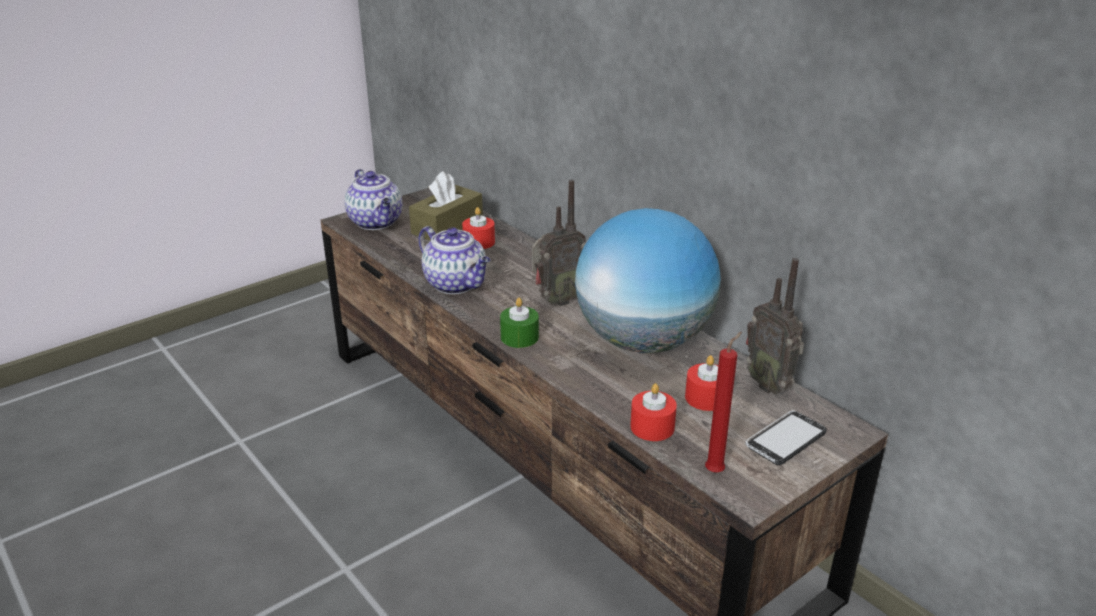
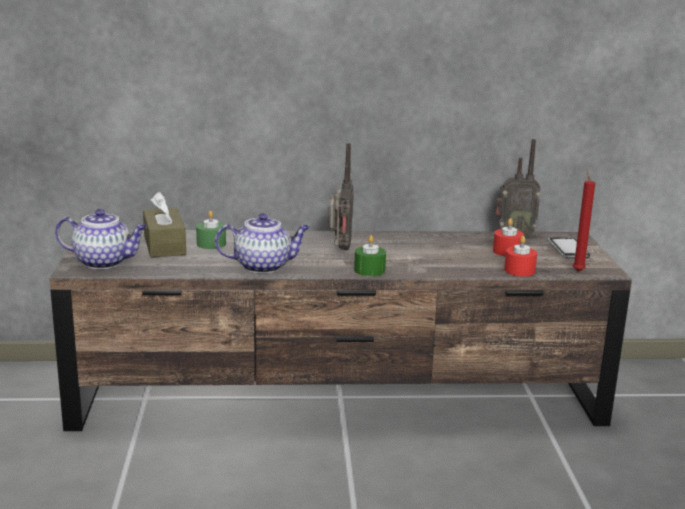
camera: 55 degrees left, 10 degrees down
(479, 242) = (211, 244): red candle -> green candle
(643, 342) = (427, 245): globe -> none

